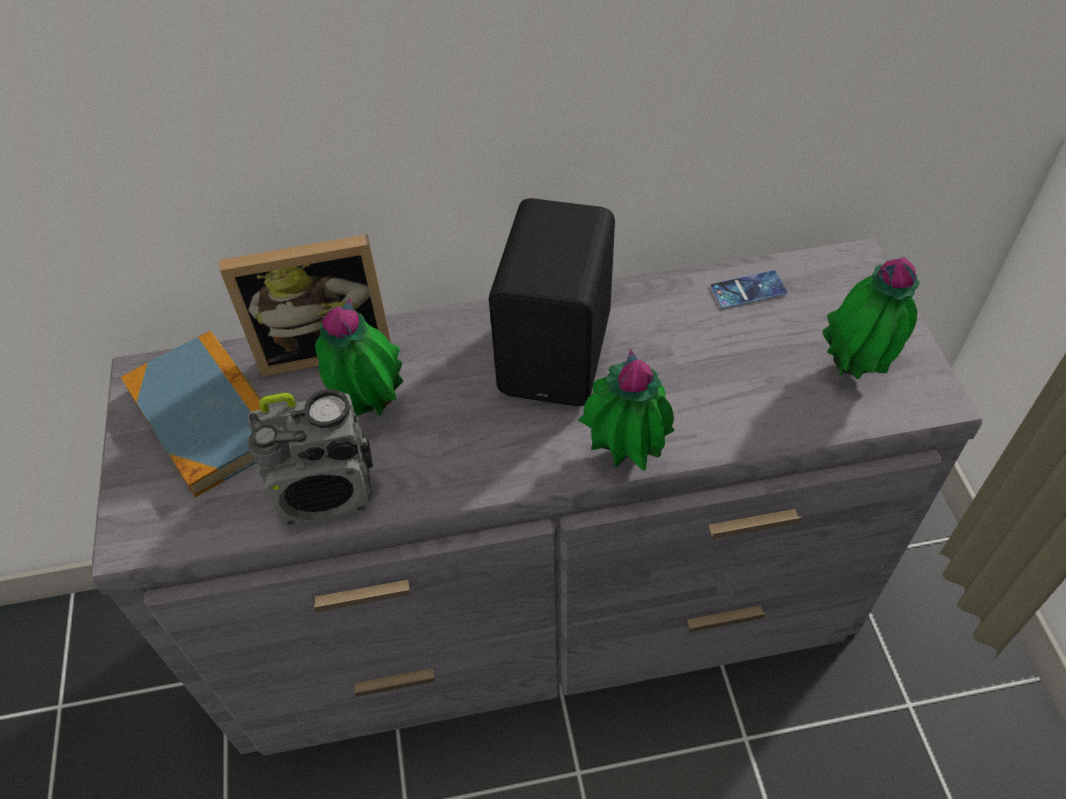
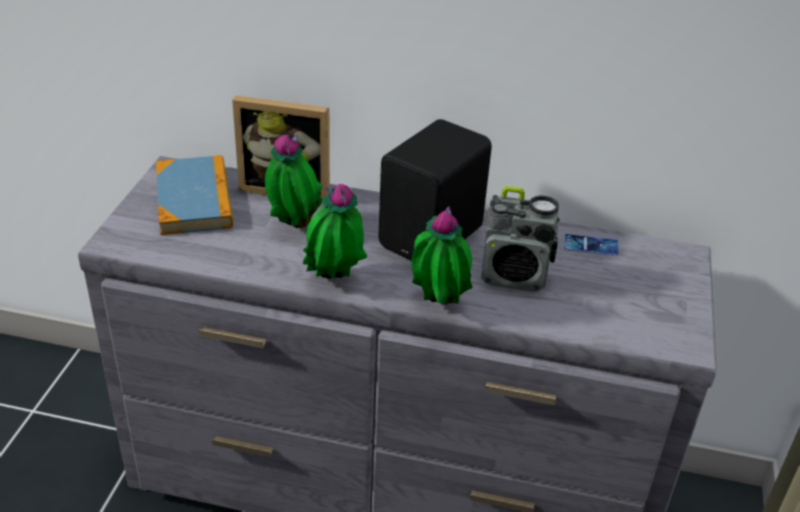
camera: 20 degrees right, 15 degrees down
(327, 494) = (238, 259): radio -> radio (514, 277)
(855, 370) = (637, 312): potted plant -> potted plant (334, 280)

